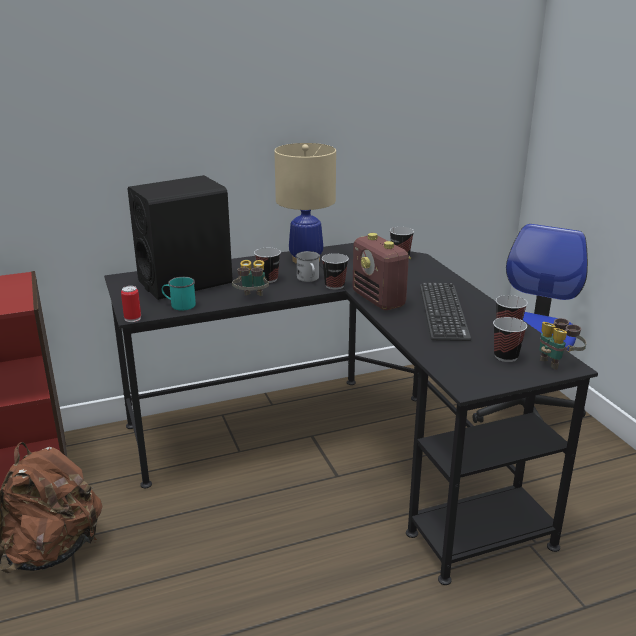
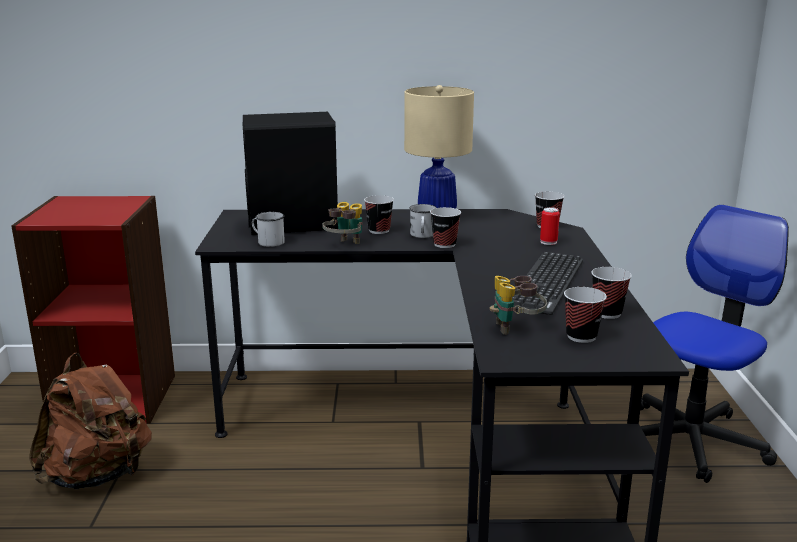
camera: 20 degrees right, 5 degrees down
(132, 318) = (212, 247): can -> can (548, 242)
(179, 305) = (267, 242): turquoise mug -> white mug
(379, 300) = (481, 263): radio -> none
(557, 362) = (643, 351): binoculars -> binoculars (516, 328)

